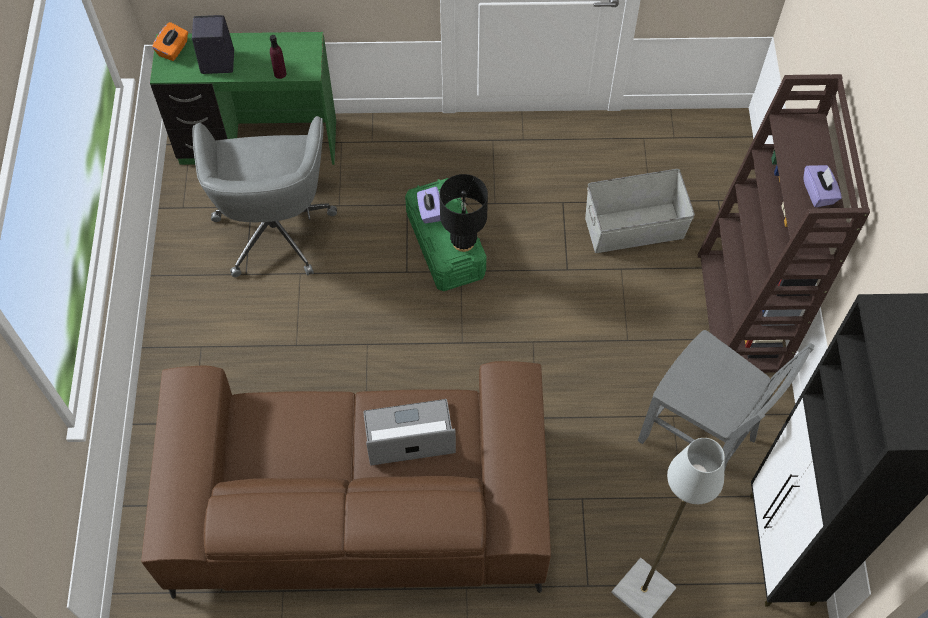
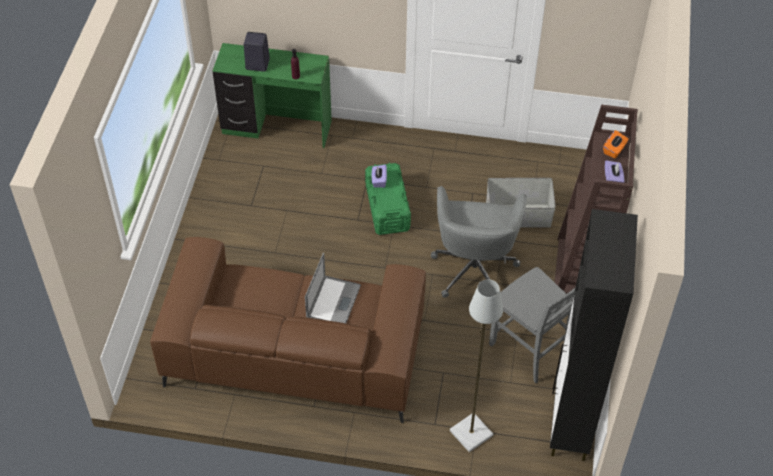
camera: 10 degrees right, 10 degrees down
(173, 49) = (231, 53): orange tissue box -> orange tissue box (614, 150)
(274, 227) = (276, 180): grey office chair -> grey office chair (474, 268)
(409, 433) = (333, 302): laptop -> laptop turned 105 degrees clockwise
(463, 242) = (397, 202): black table lamp -> none

